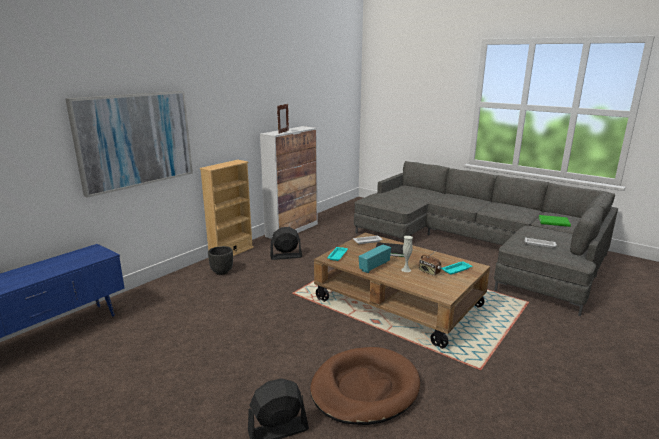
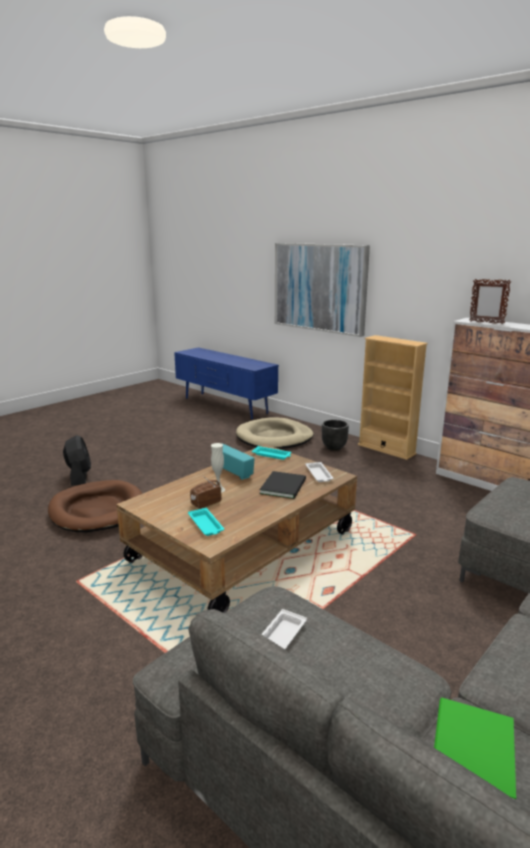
camera: 95 degrees right, 0 degrees up
(185, 299) = (274, 437): none -> beige dog bed
(286, 256) = (384, 478): black fan -> none

